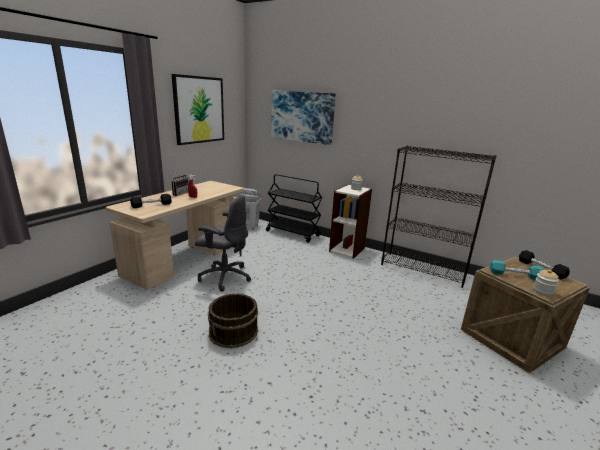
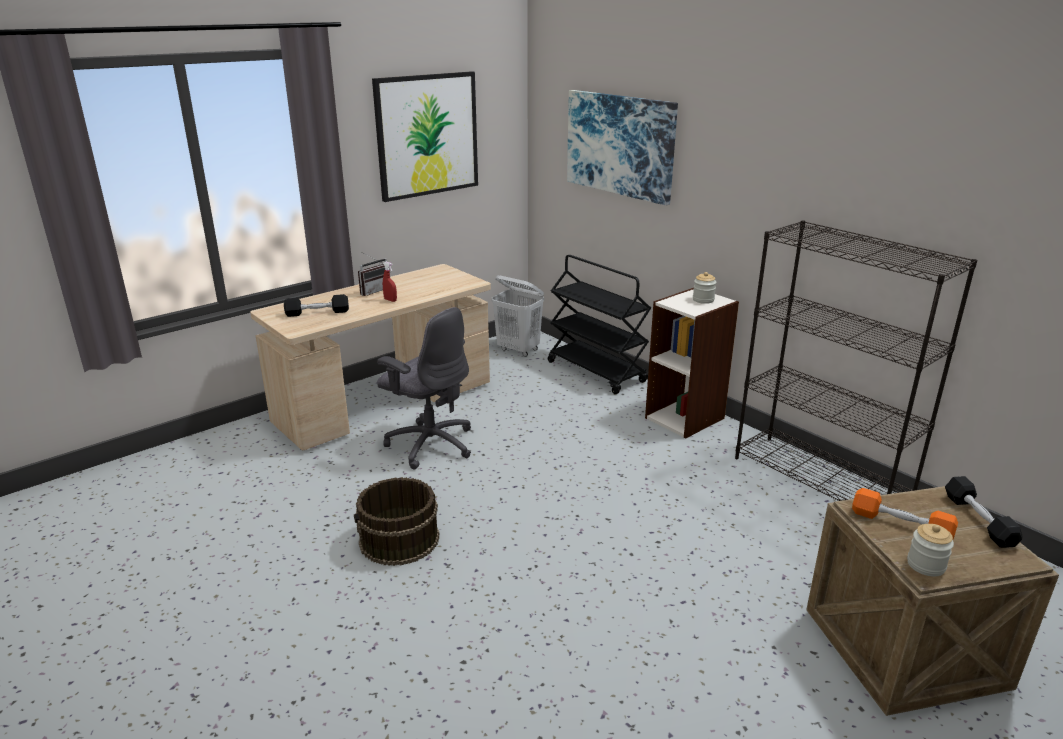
camera: 20 degrees right, 5 degrees up
(515, 275) = (901, 524): turquoise dumbbell -> orange dumbbell

